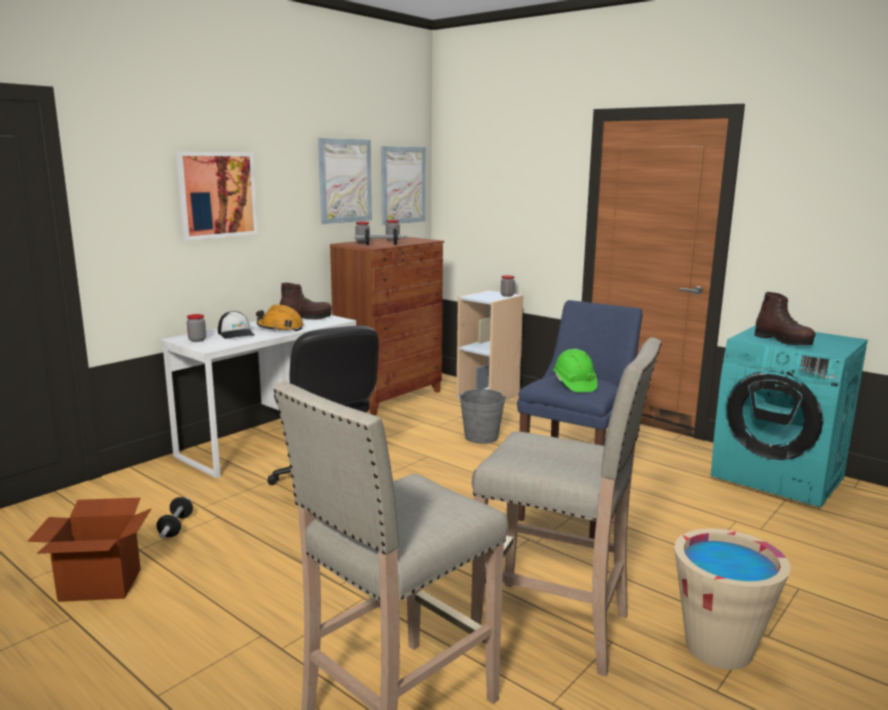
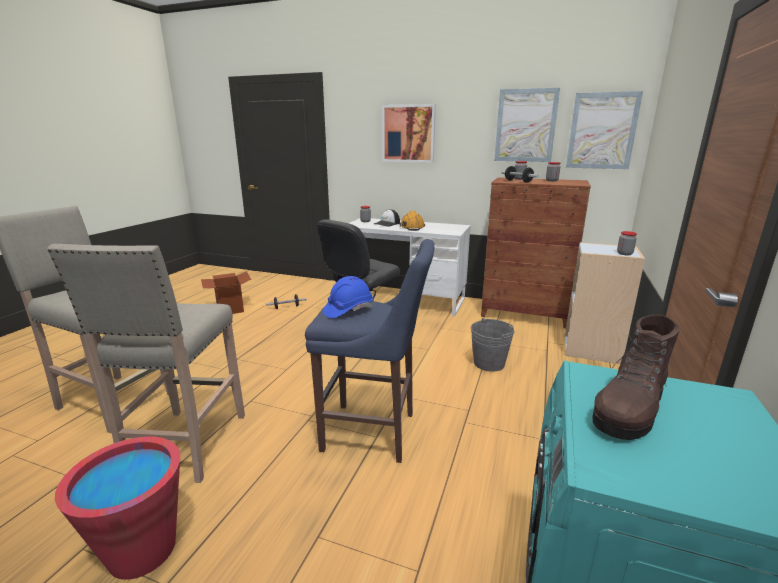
camera: 70 degrees right, 5 degrees up
(306, 318) = (445, 227): brown boot -> none
(574, 384) = (348, 310): green hard hat -> blue hard hat
(718, 648) = (142, 550): beige bucket -> red bucket

